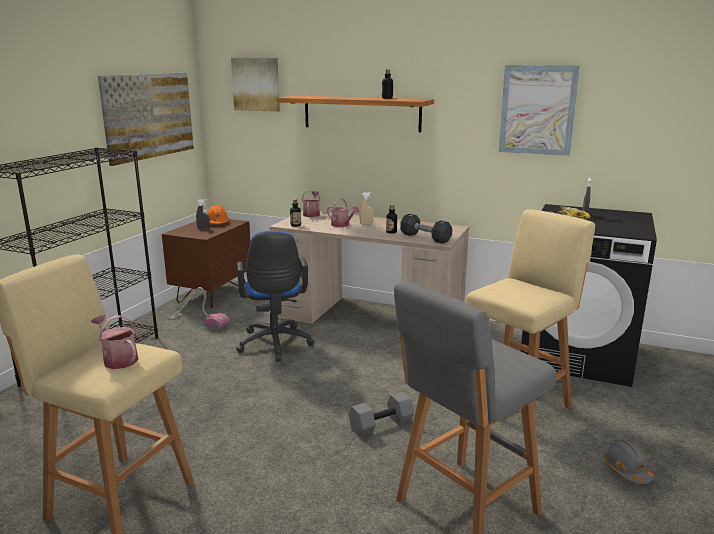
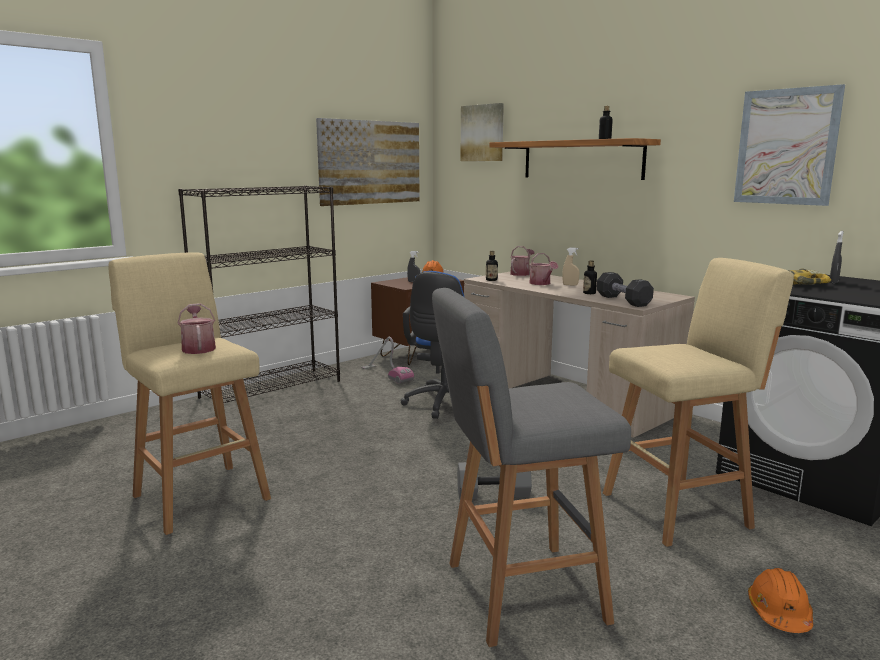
camera: 25 degrees right, 5 degrees down
(626, 470) = (779, 613): grey hard hat -> orange hard hat

